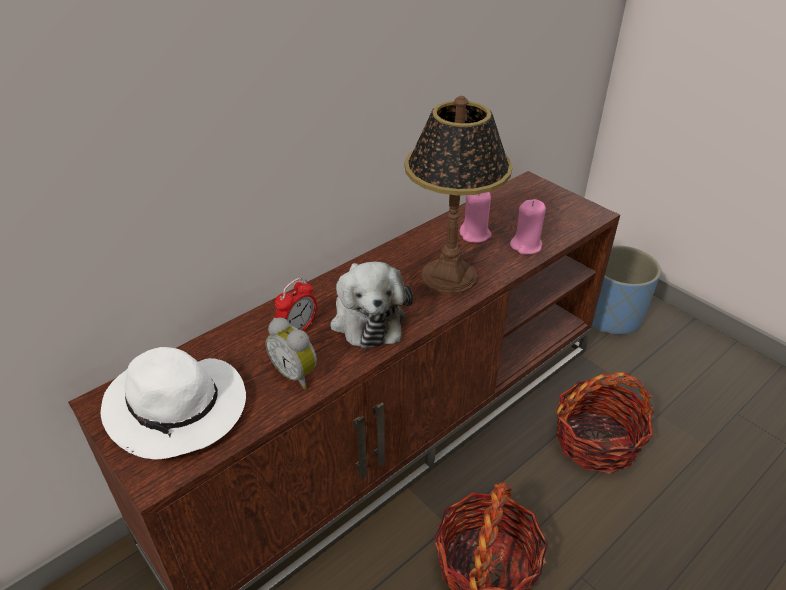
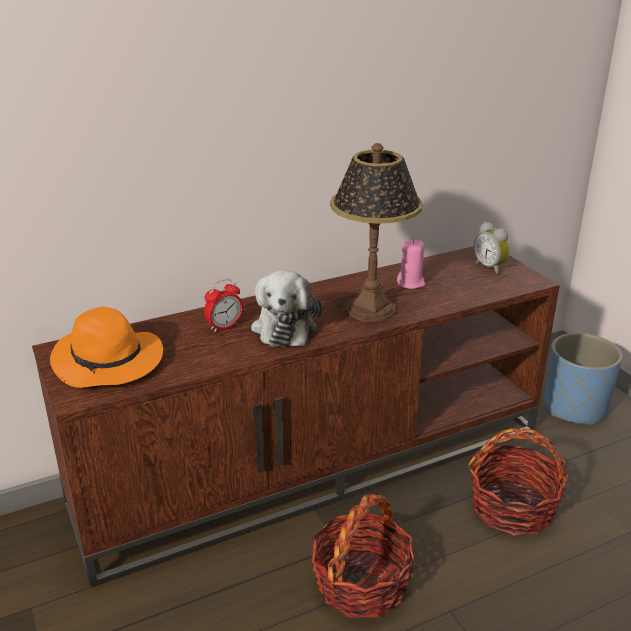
camera: 15 degrees right, 10 degrees down
(178, 409) = (109, 362): white hat -> orange hat
(296, 374) = (209, 354): alarm clock -> alarm clock (490, 267)
(526, 246) = (453, 297): pink candle -> none

